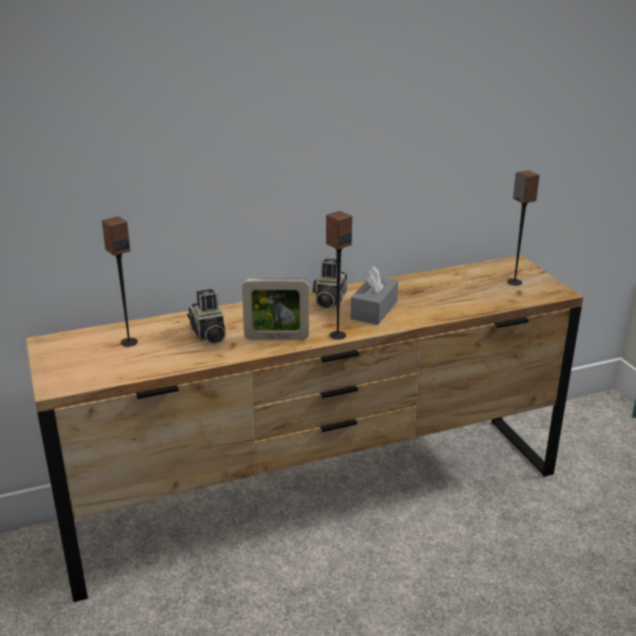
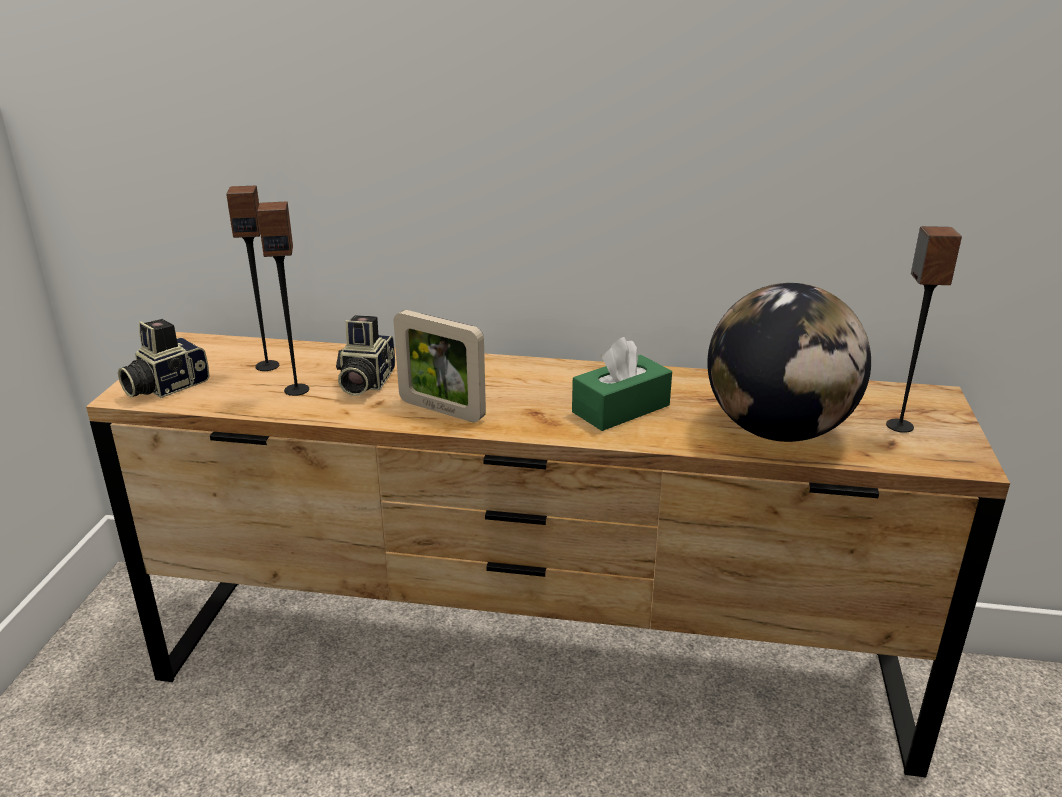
camera: 30 degrees right, 0 degrees up
(328, 301) = (571, 379): camera -> camera (165, 386)
(337, 335) = (526, 429): speaker -> speaker (297, 389)
(374, 310) = (621, 409): grey tissue box -> green tissue box
(463, 300) = (777, 431): none -> globe

